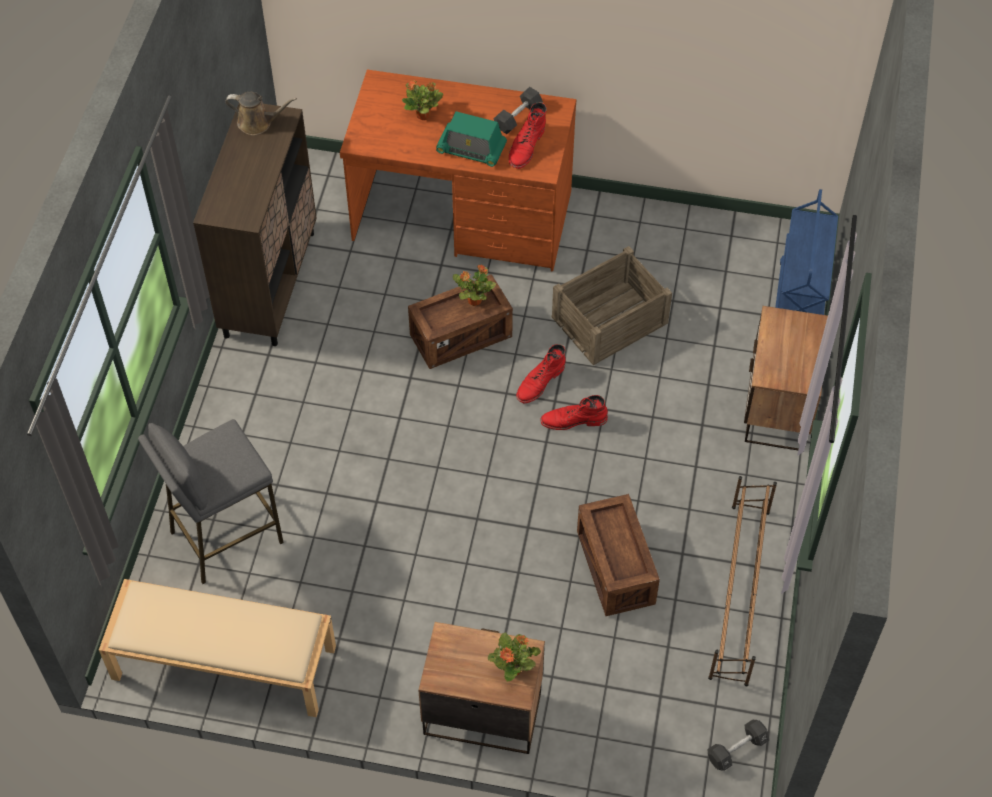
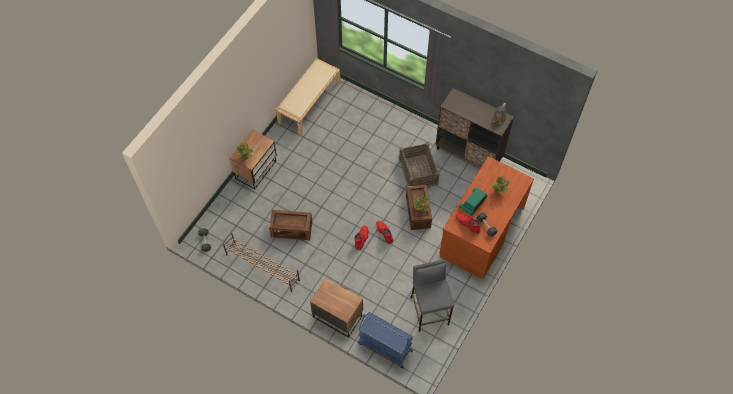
camera: 110 degrees right, 5 degrees up
(225, 536) = (358, 114): grey stool -> grey stool (429, 311)
(610, 320) = (405, 269): crate -> crate (418, 171)

